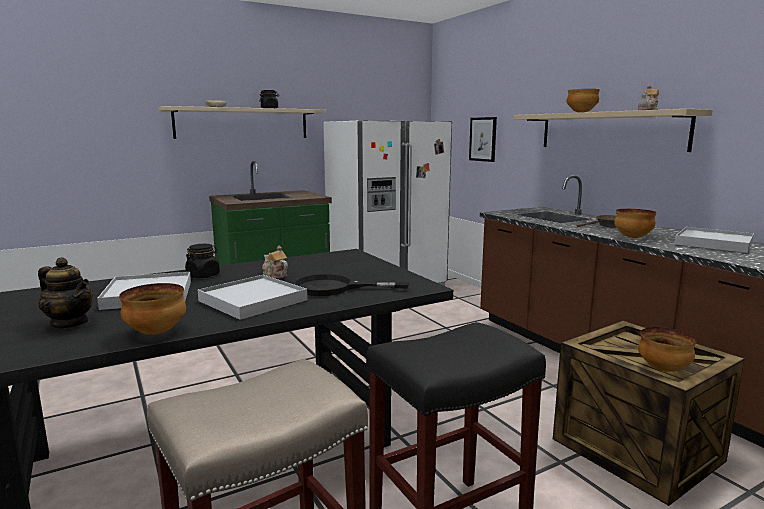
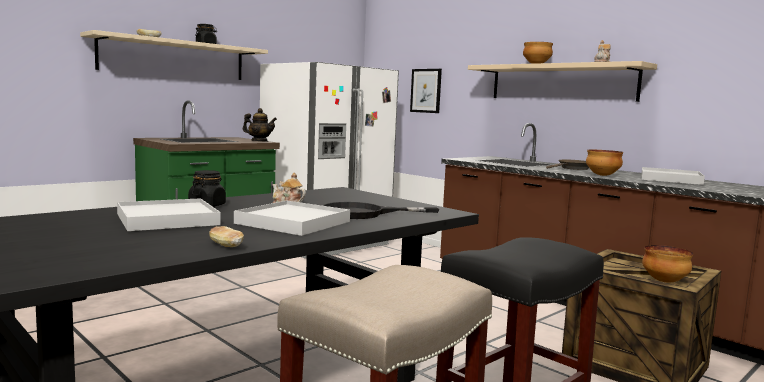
camera: 15 degrees left, 5 degrees down
(70, 323) = (110, 241): teapot -> teapot (259, 141)
(157, 332) = (226, 246): bowl -> bread

